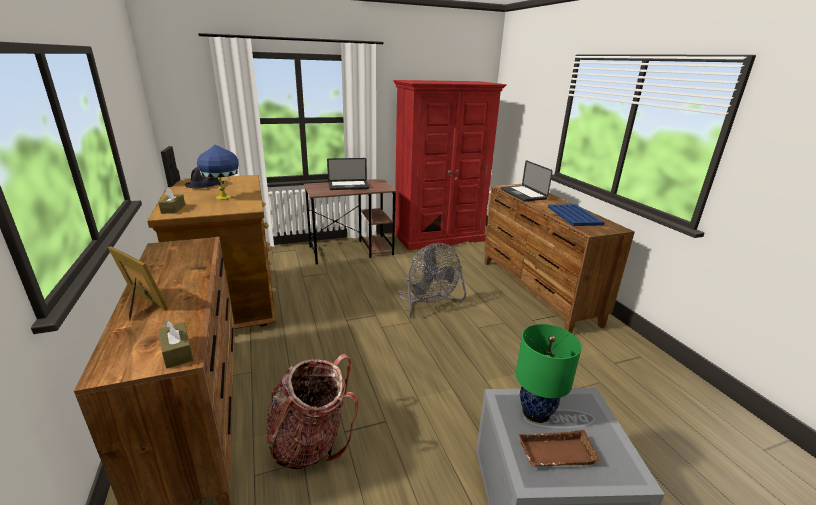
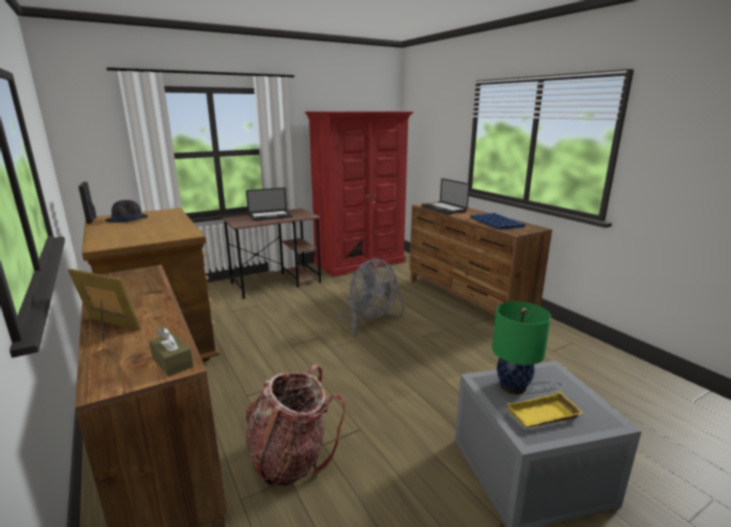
camera: 10 degrees left, 5 degrees down
(173, 209) = (105, 241): brown tissue box -> none
(223, 197) = (155, 228): blue table lamp -> none
(556, 455) = (543, 416): brown tray -> yellow tray

